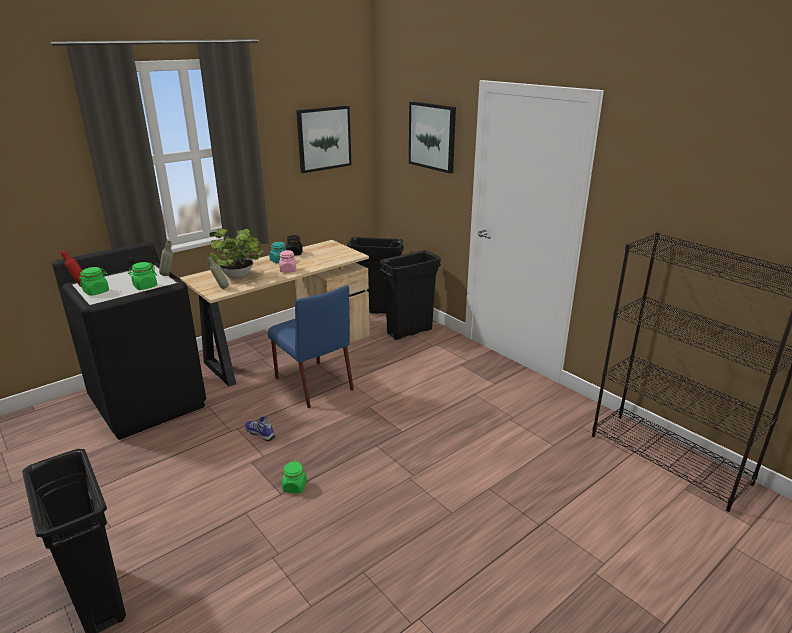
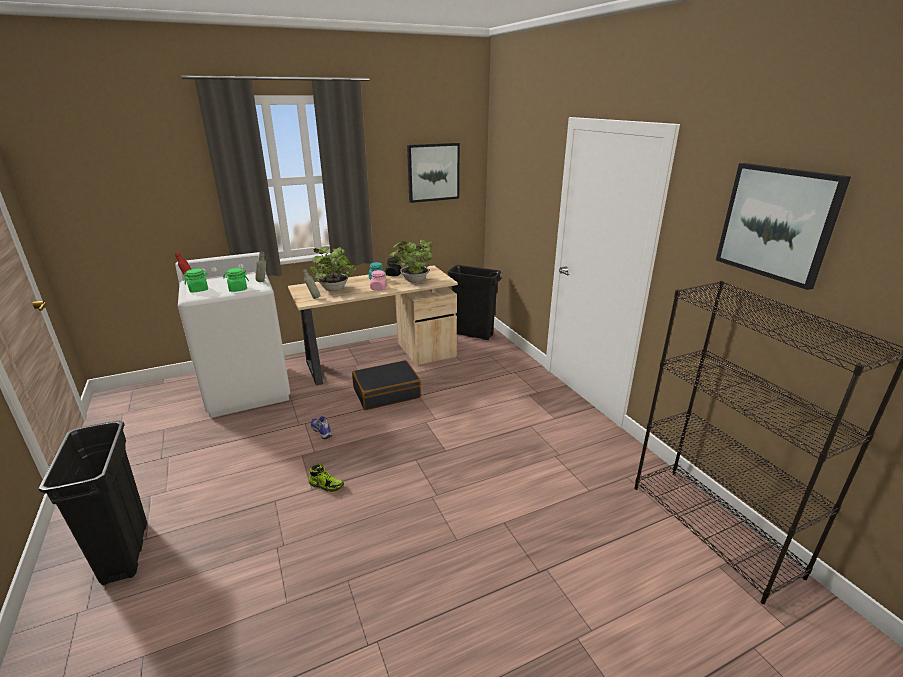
camera: 15 degrees right, 0 degrees up
(149, 402) = (248, 389): black washing machine -> white washing machine
(294, 487) = (326, 485): green jar -> shoe
(313, 383) = (386, 393): blue chair -> black suitcase
(321, 259) = (413, 281): none -> potted plant
(410, 331) = (495, 357): black trash can -> none
(432, 136) = (528, 173): picture -> picture (777, 223)

